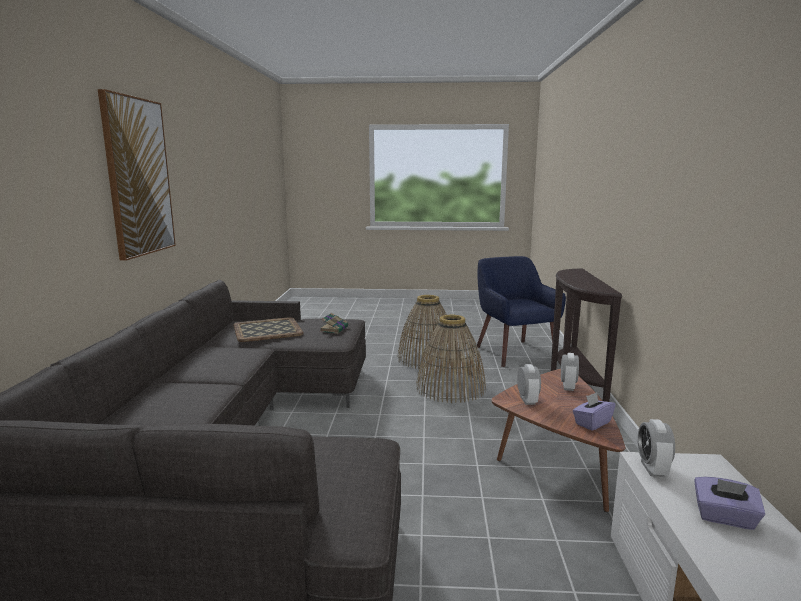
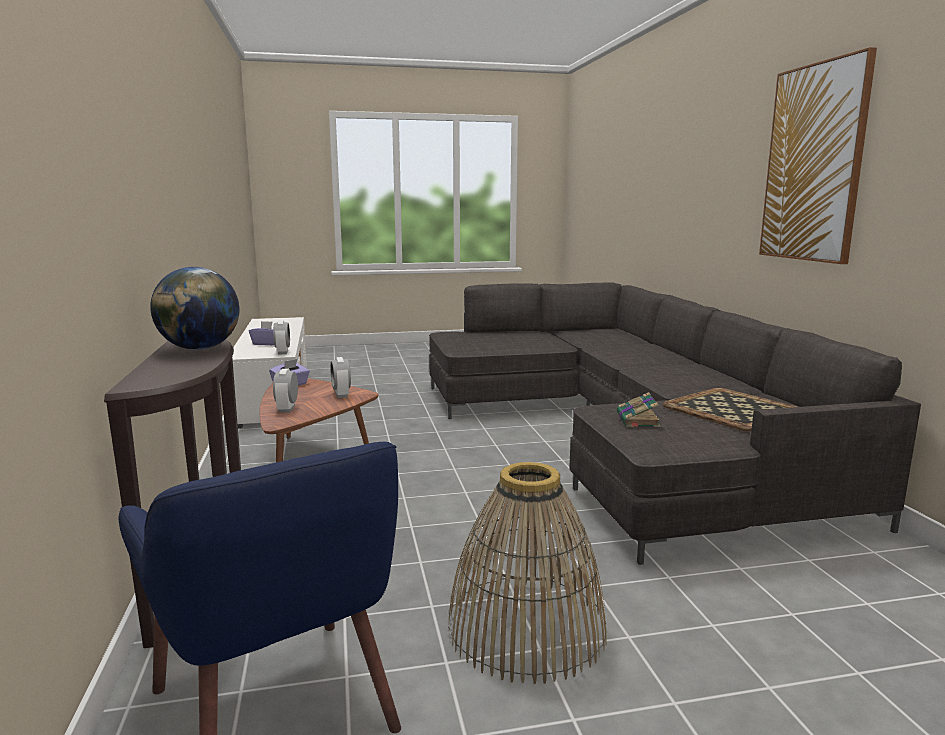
camera: 165 degrees right, 0 degrees up
(450, 388) = (442, 542): basket -> none
(582, 282) = (200, 349): none -> globe

